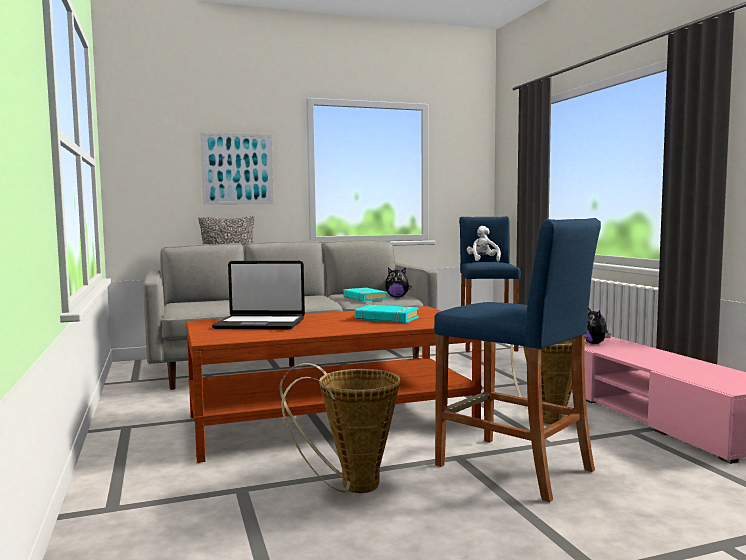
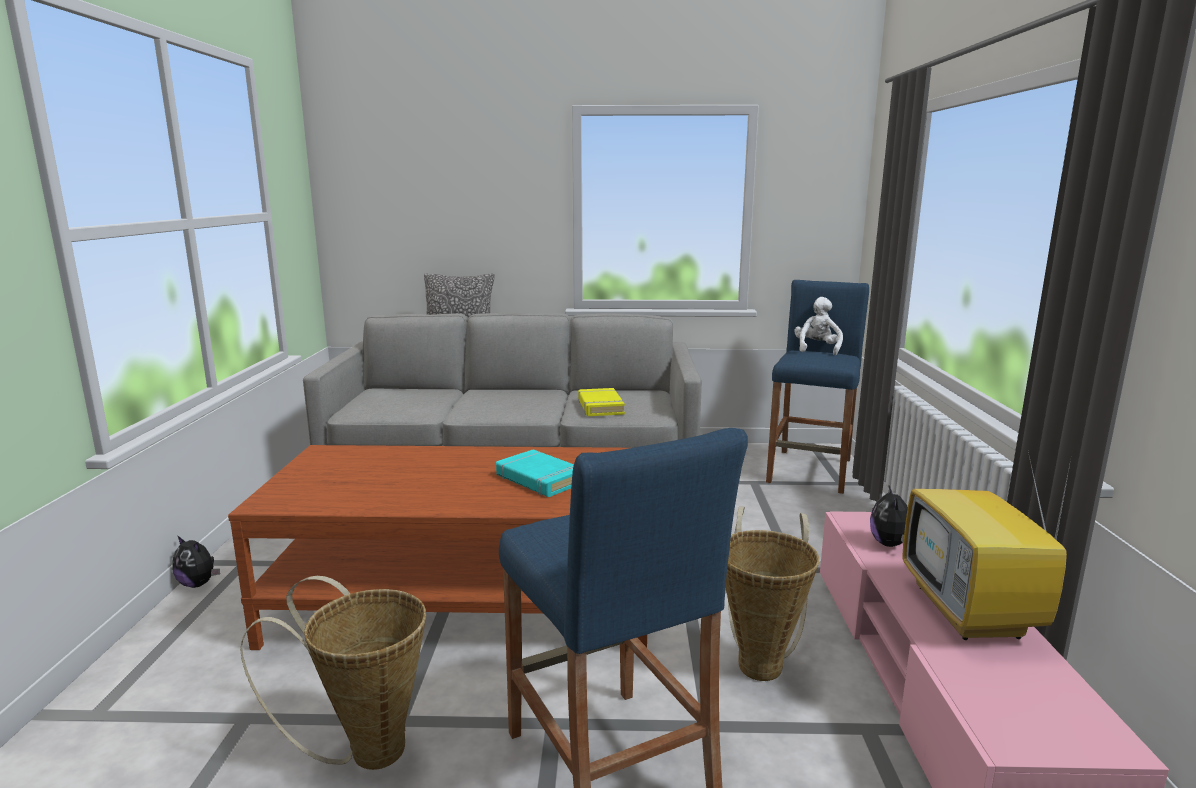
camera: 20 degrees right, 10 degrees up
(237, 169) = (477, 208): picture -> none
(260, 324) = (374, 468): laptop -> none
(364, 298) = (600, 407): turquoise book -> yellow book
(397, 297) = (647, 408): plush toy -> plush toy (198, 584)
(665, 359) = (971, 613): none -> television

